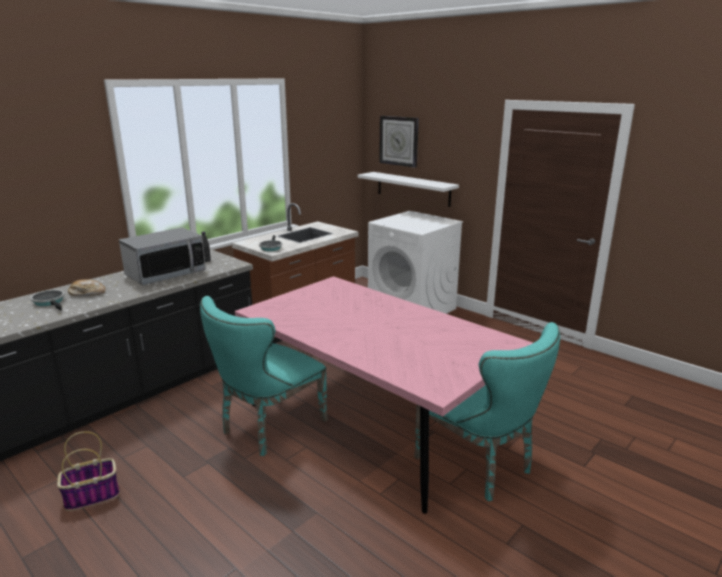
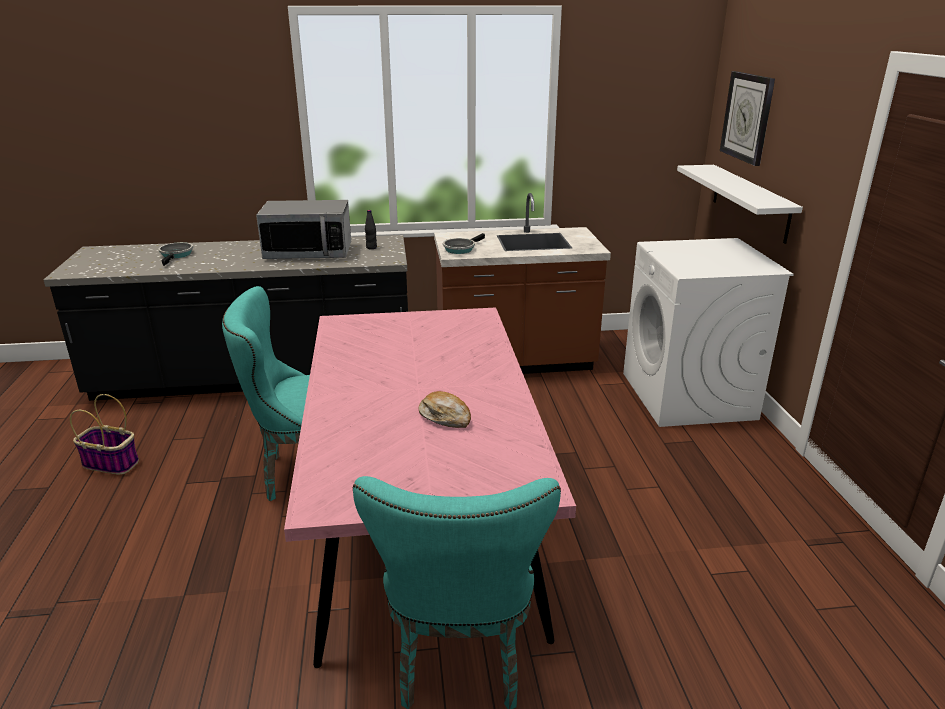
camera: 40 degrees right, 5 degrees up
(87, 293) = (215, 254): bread -> bread (445, 417)

